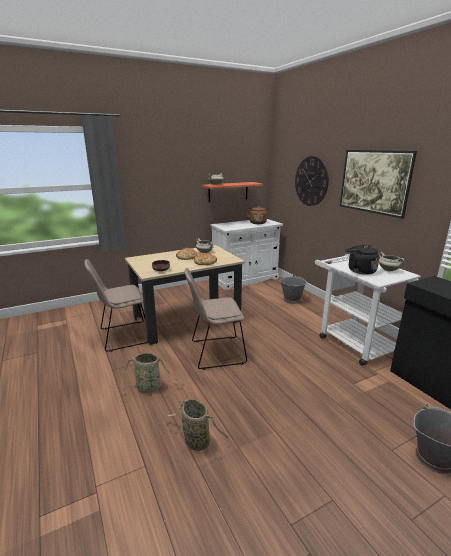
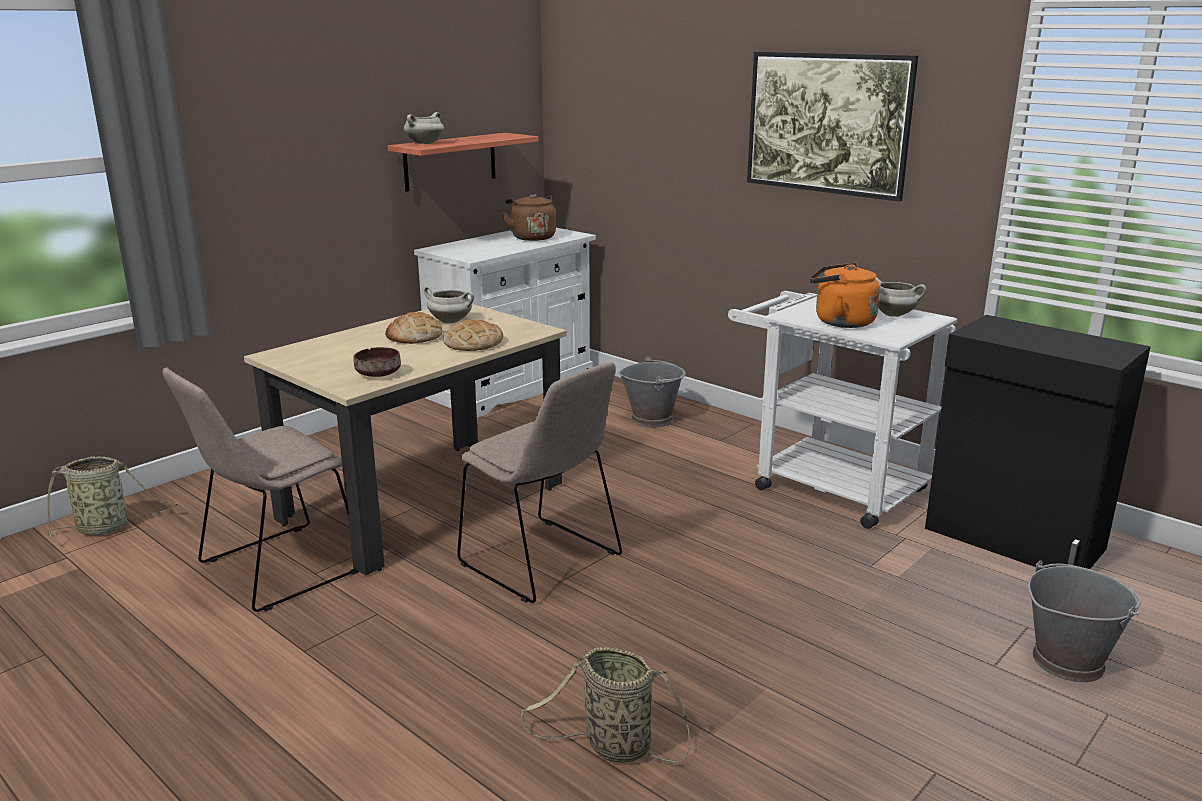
camera: 20 degrees left, 0 degrees up
(150, 388) = (435, 668): basket -> basket (107, 528)
(215, 352) = (543, 562): beige chair -> beige chair turned 105 degrees counterclockwise
(311, 181) = (665, 126): wall clock -> none
(359, 271) = (840, 322): black kettle -> orange kettle

